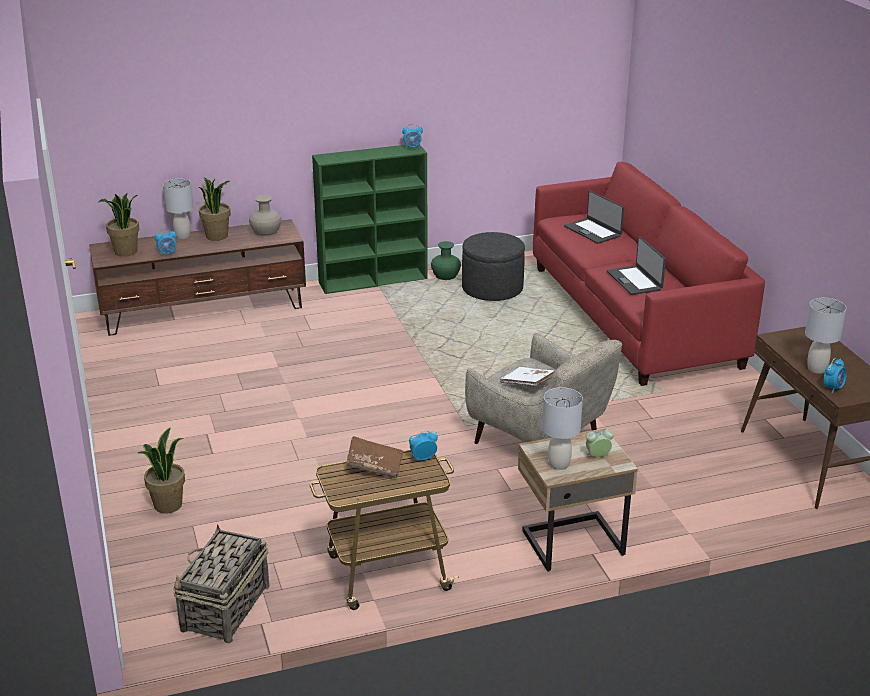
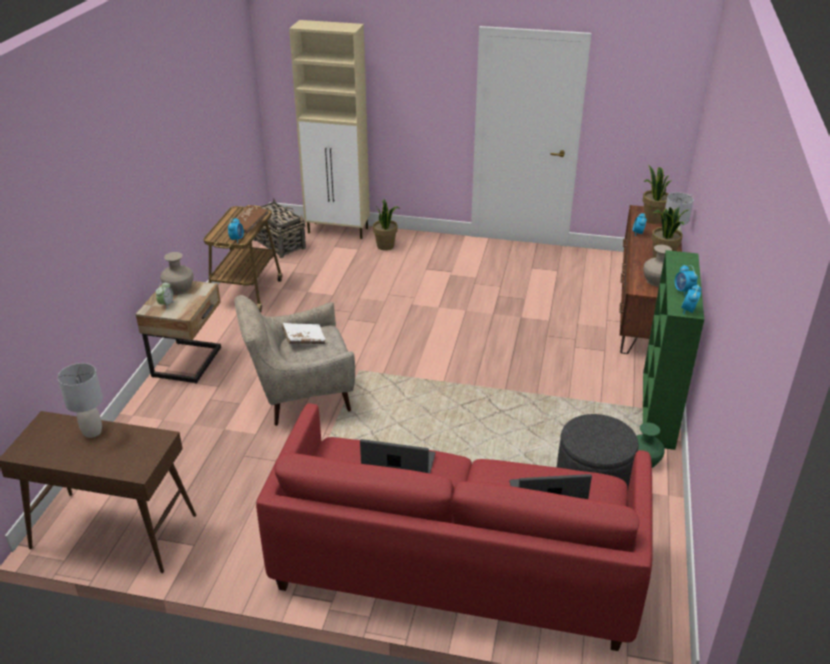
camera: 120 degrees right, 5 degrees up
(143, 566) = (338, 231): none -> beige cabinet
(559, 464) = (179, 288): grey table lamp -> beige vase
(833, 388) = (61, 424): alarm clock -> alarm clock (683, 291)

